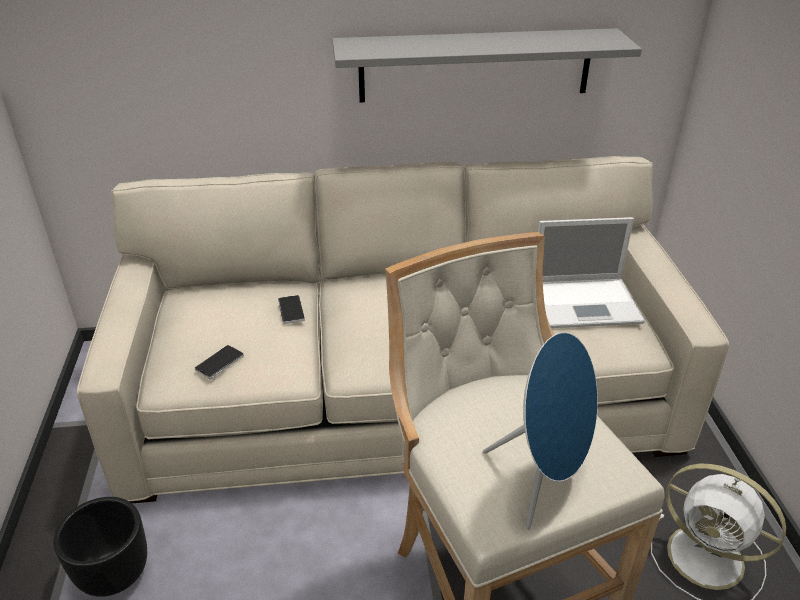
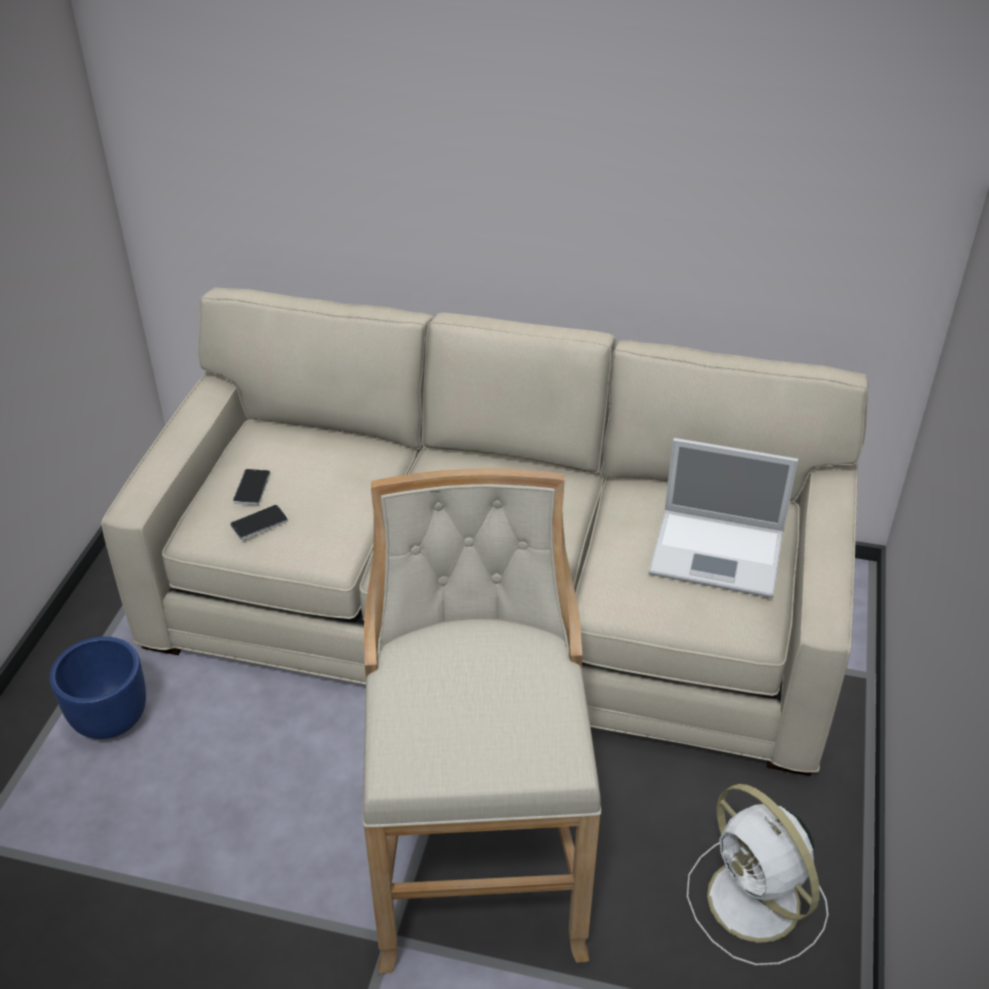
camera: 20 degrees right, 5 degrees up
(114, 573) = (111, 718): black planter -> blue planter
(291, 310) = (364, 478): phone -> phone (252, 488)
(475, 65) = (650, 219): grey shelf -> none
(542, 481) = (474, 744): blue speaker -> none

